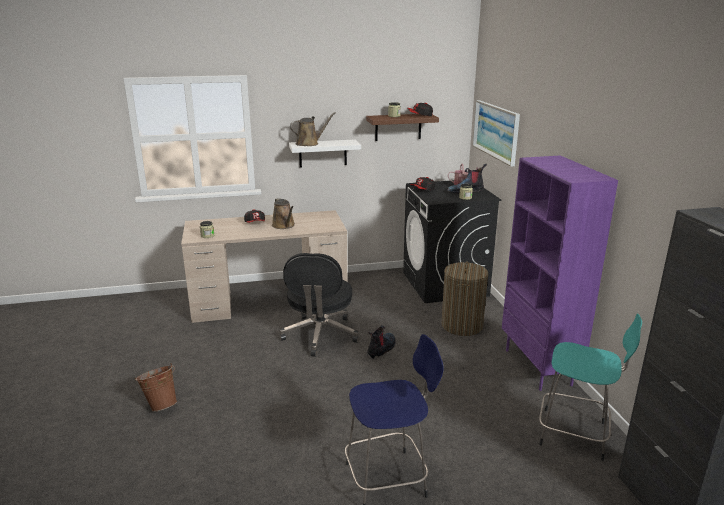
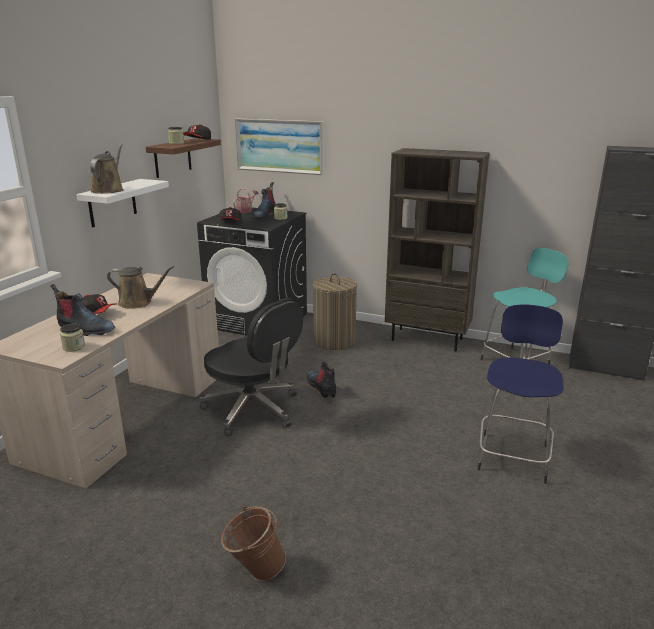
camera: 55 degrees left, 0 degrees up
(232, 229) = (84, 329): none -> boot
(539, 367) = (427, 339): purple bookcase -> brown bookcase

